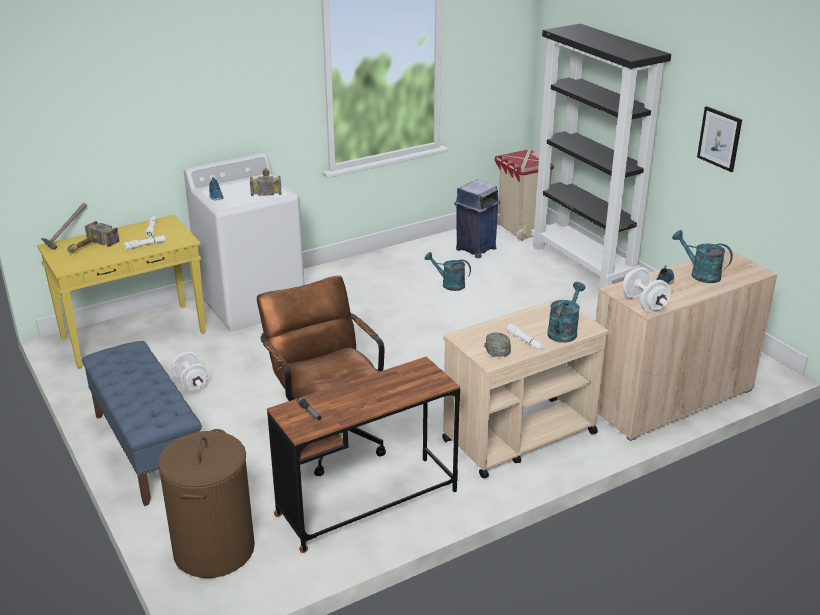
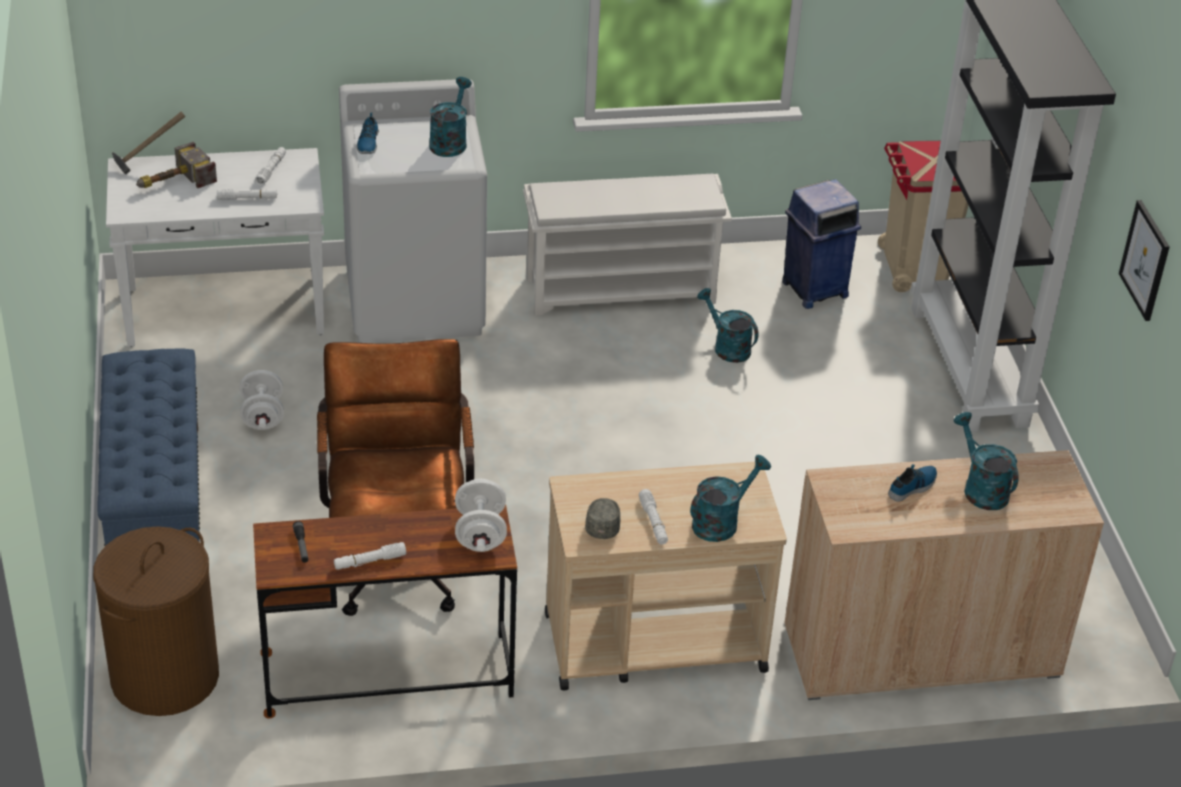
camera: 20 degrees right, 10 degrees up
(134, 335) = (227, 311): yellow console table -> white console table
(266, 186) = (450, 141): hammer -> turquoise watering can
(362, 408) = (369, 561): none -> white flashlight
(371, 272) = (622, 289): none -> white shoe rack
(644, 303) = (850, 516): white dumbbell -> white dumbbell (480, 533)

